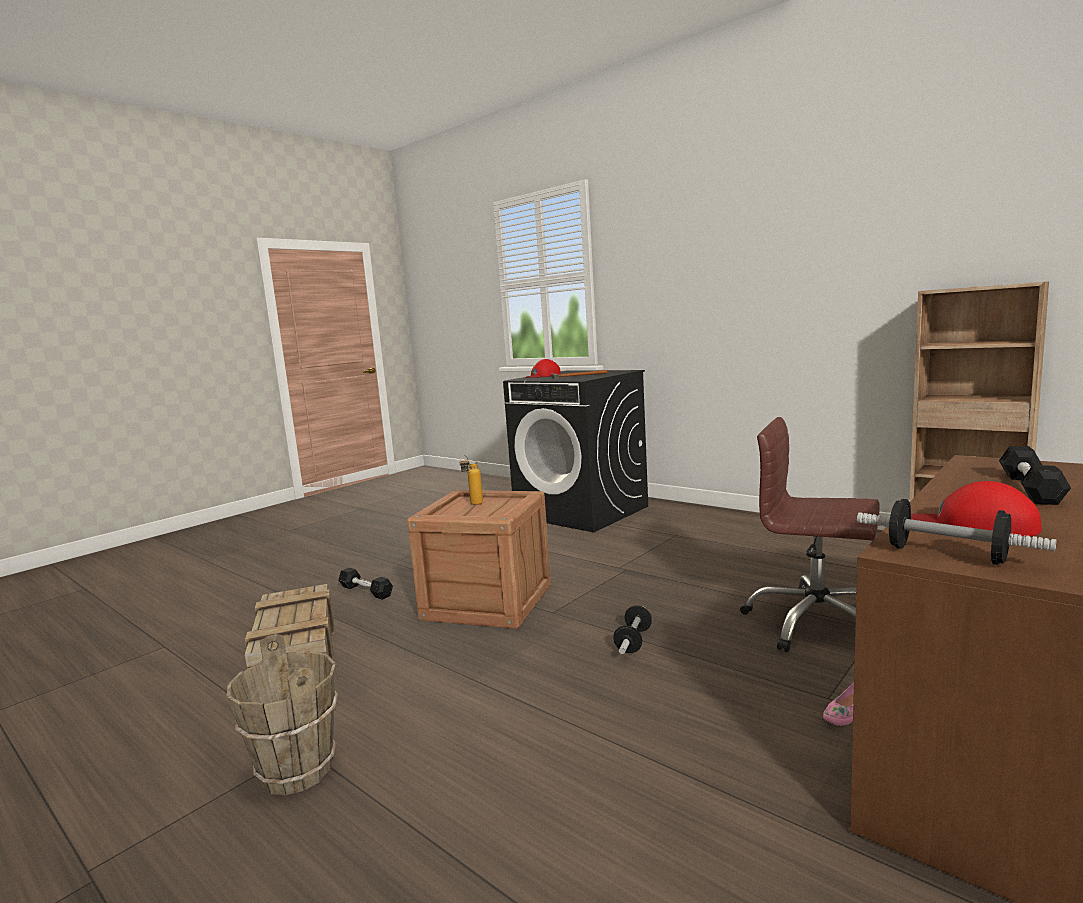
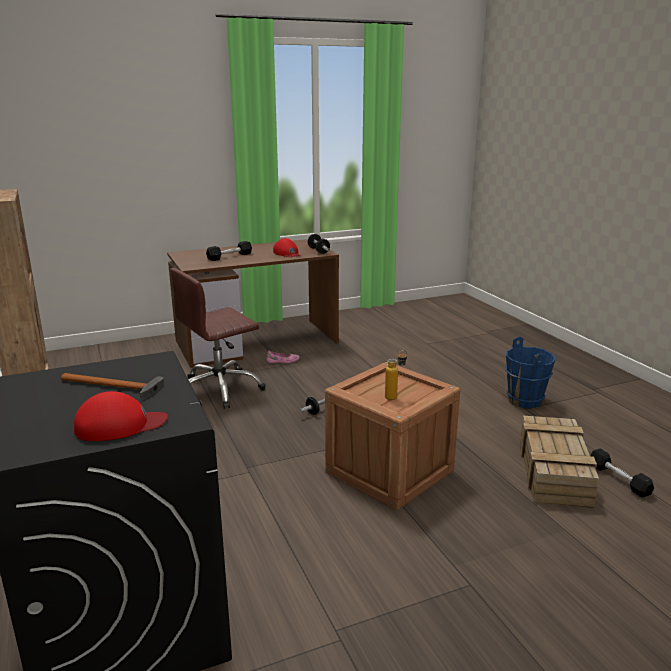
camera: 155 degrees left, 10 degrees up
(296, 771) = (525, 400): brown bucket -> blue bucket
(366, 591) = (503, 531): black dumbbell -> black dumbbell (618, 479)
(816, 624) = (220, 389): brown office chair -> brown office chair turned 90 degrees clockwise

